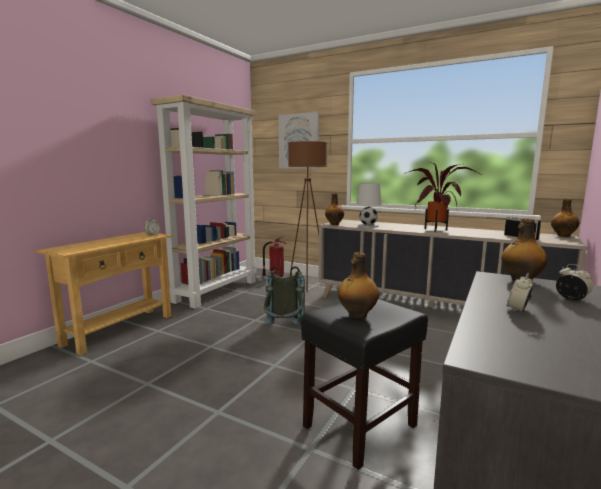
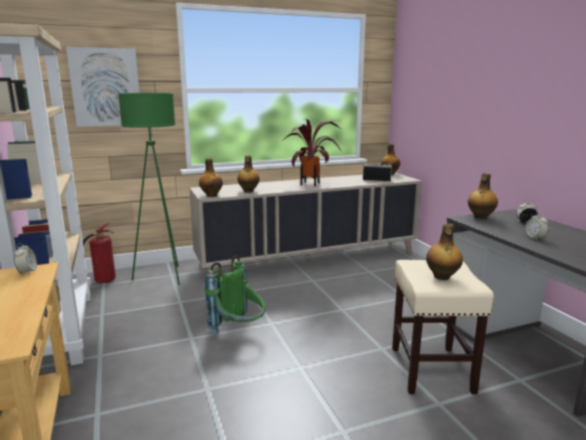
camera: 50 degrees left, 5 degrees up
(283, 329) = (239, 332): grey backpack -> green backpack
(307, 284) = (162, 277): brown floor lamp -> green floor lamp
(360, 425) = (430, 368): black stool -> beige stool
(367, 226) = (248, 191): white table lamp -> bottle

